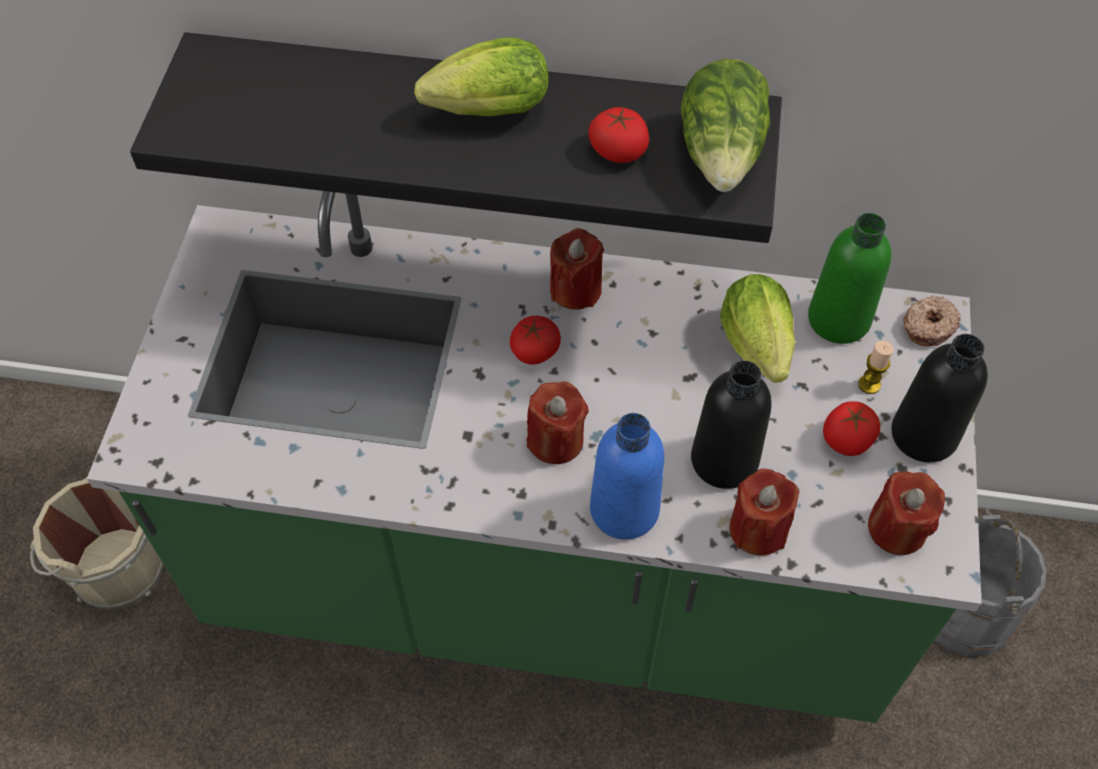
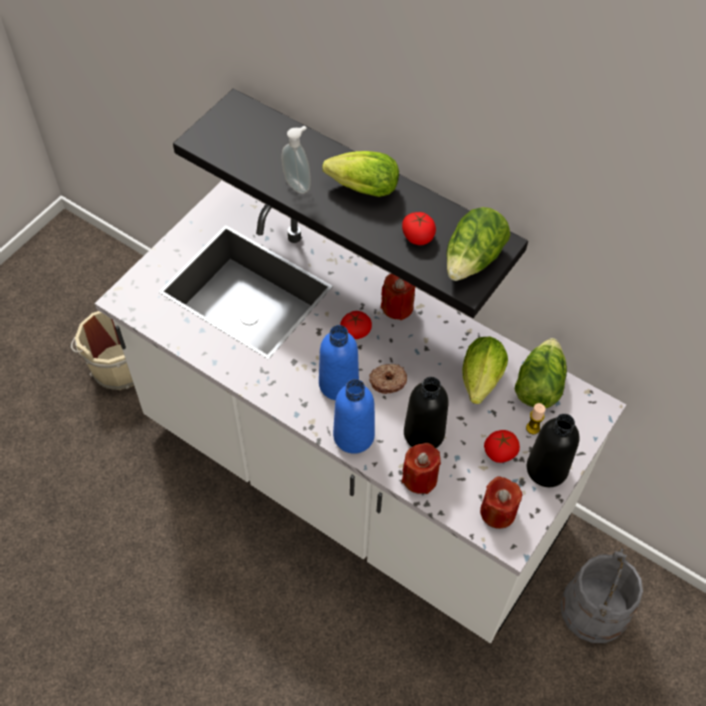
camera: 25 degrees right, 0 degrees up
(381, 141) = (298, 184): none -> soap dispenser
(549, 577) = (350, 477): green counter -> white counter
(555, 440) = (338, 384): red candle -> blue bottle
(838, 319) = (538, 384): green bottle -> lettuce
(928, 326) = (589, 410): donut -> donut (387, 381)

